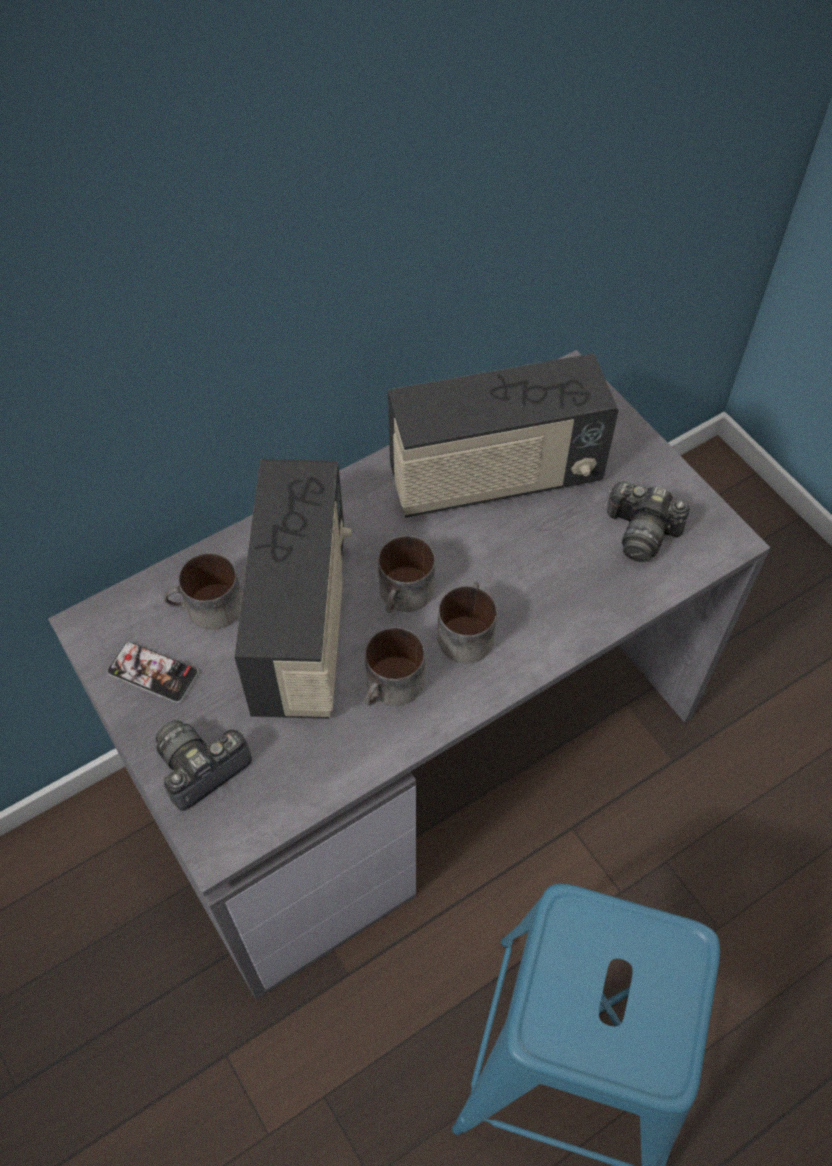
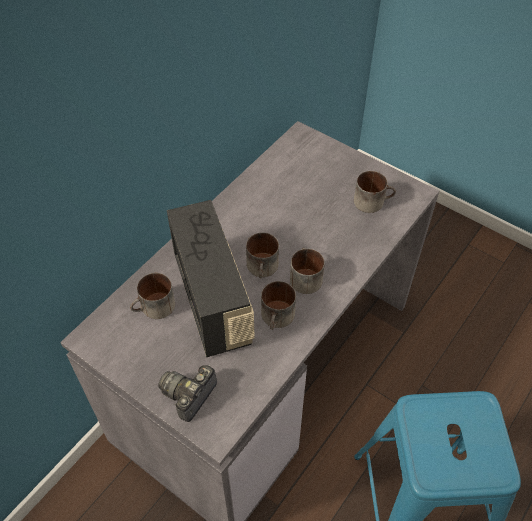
camera: 20 degrees left, 5 degrees down
(153, 673) = (137, 352): phone -> none
(494, 478) = (284, 195): radio -> none
(641, 532) = (372, 201): camera -> mug

